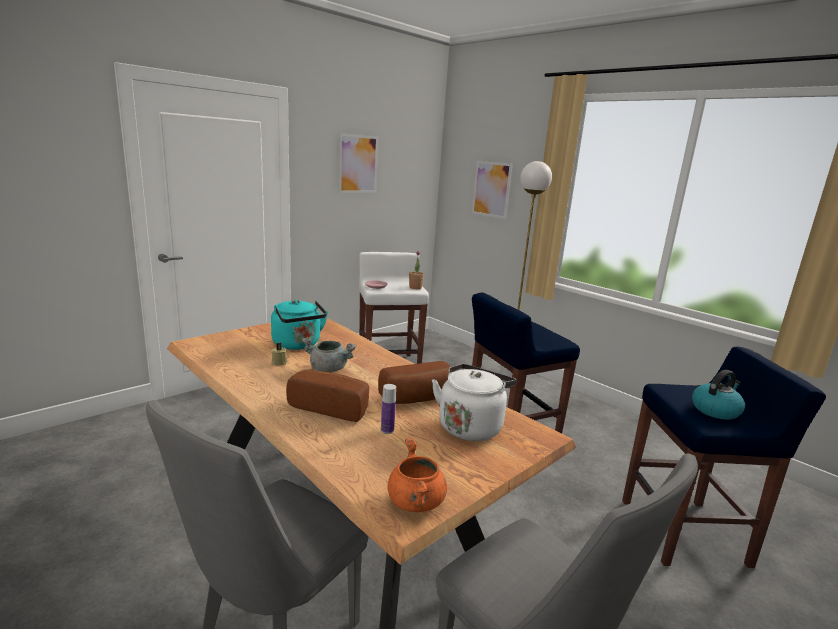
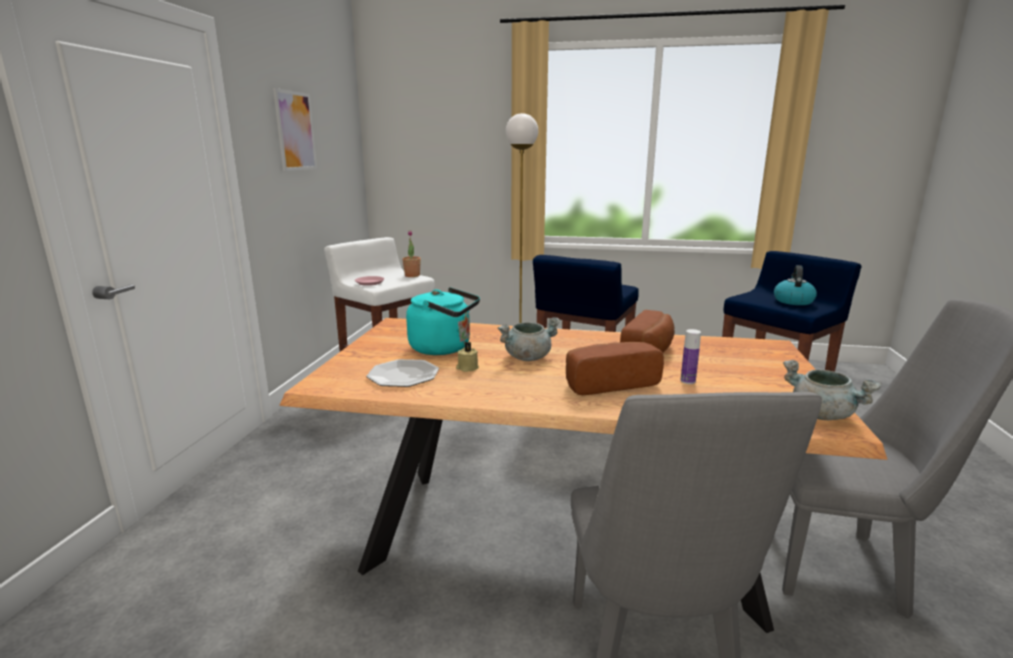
camera: 35 degrees left, 0 degrees up
(238, 353) = (403, 375): none -> plate
(416, 502) = (822, 415): orange cooking pot -> grey cooking pot
(471, 426) = (726, 356): white kettle -> none
(491, 189) = (443, 153): picture -> none

